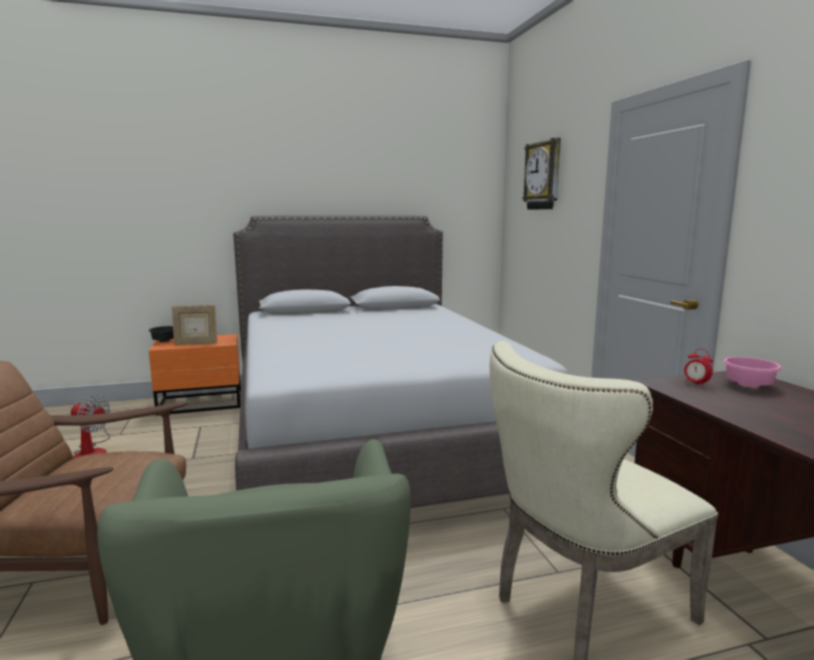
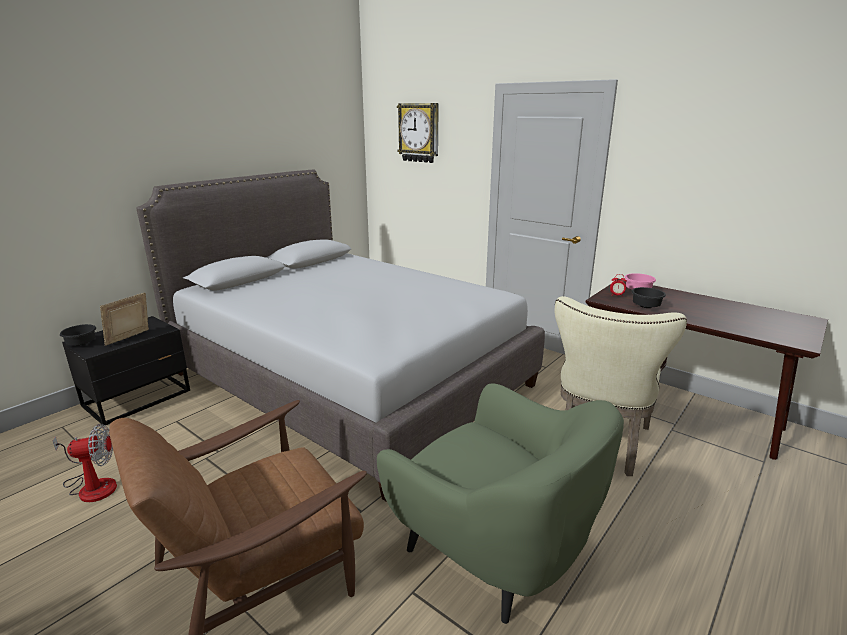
camera: 35 degrees left, 10 degrees up
(196, 344) = (130, 338): picture frame -> picture frame turned 150 degrees clockwise
(202, 403) = (139, 398): orange nightstand -> black nightstand
(720, 403) = (644, 306): none -> black bowl

